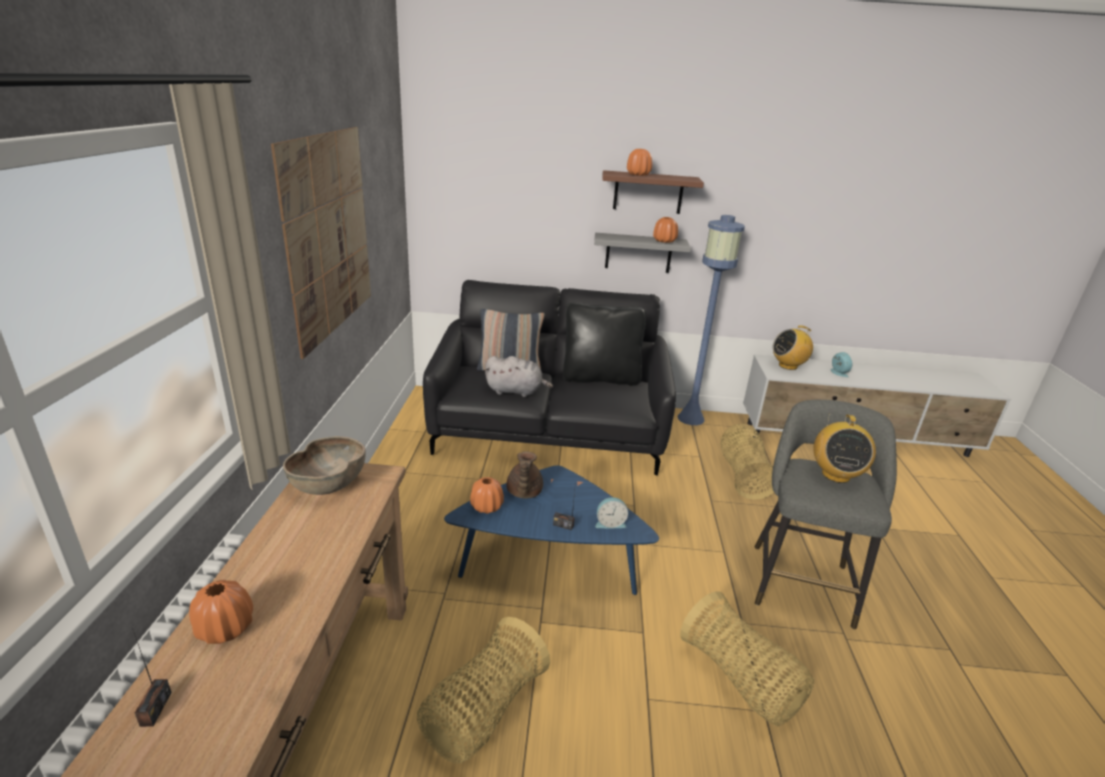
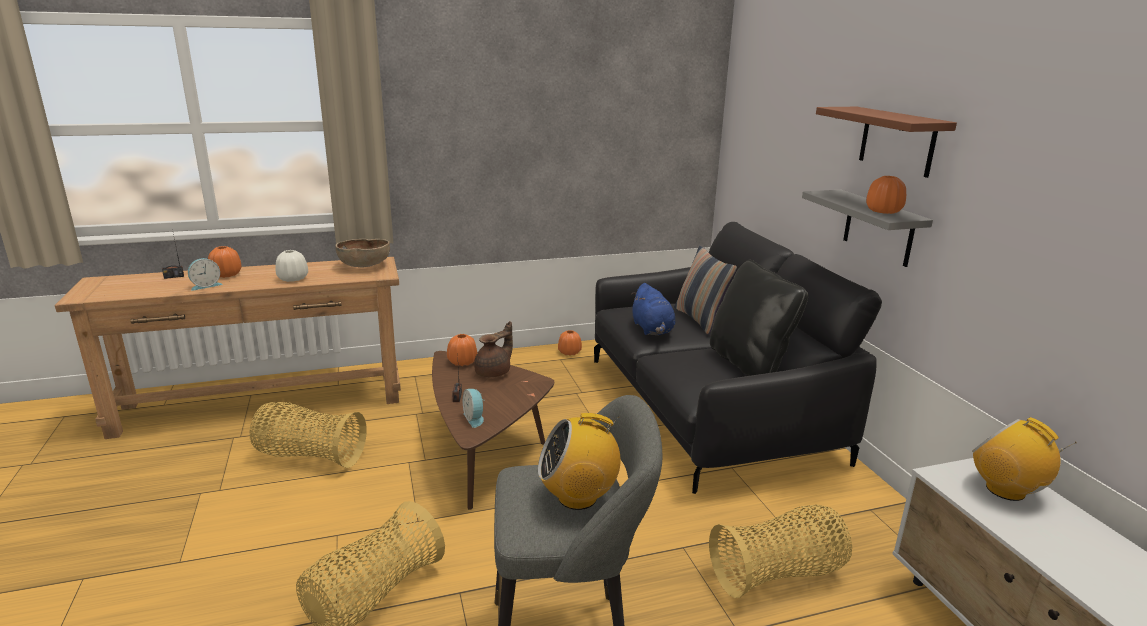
camera: 70 degrees right, 5 degrees down
(324, 552) = (293, 279): none -> white vase
(328, 235) = (523, 123): picture -> none
(516, 391) = (652, 330): grey plush toy -> blue plush toy
(523, 492) = (494, 372): brown teapot -> brown teapot turned 150 degrees clockwise
(549, 564) = (484, 452): blue coffee table -> brown coffee table
(638, 175) = (867, 111): orange vase -> orange vase (569, 352)
(691, 418) = (883, 507): blue floor lamp -> none
(837, 372) = (1081, 553): alarm clock -> alarm clock (205, 285)

